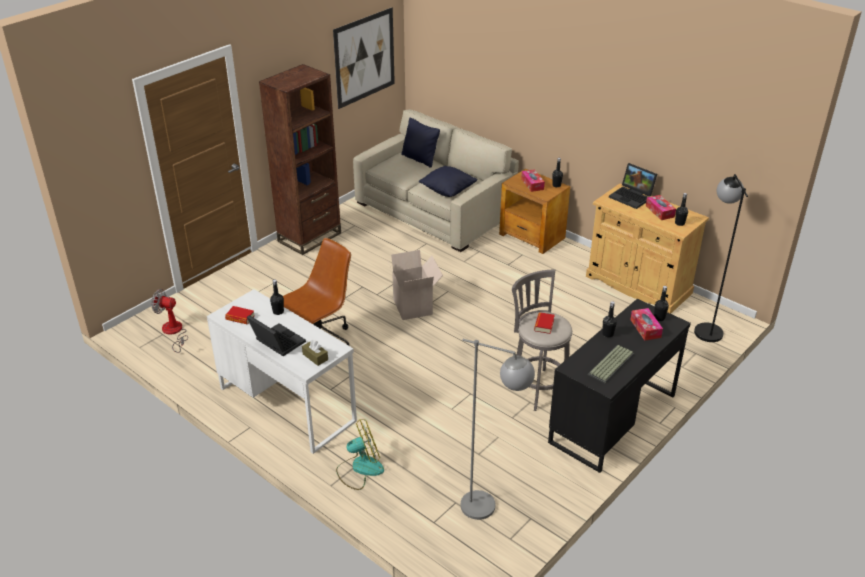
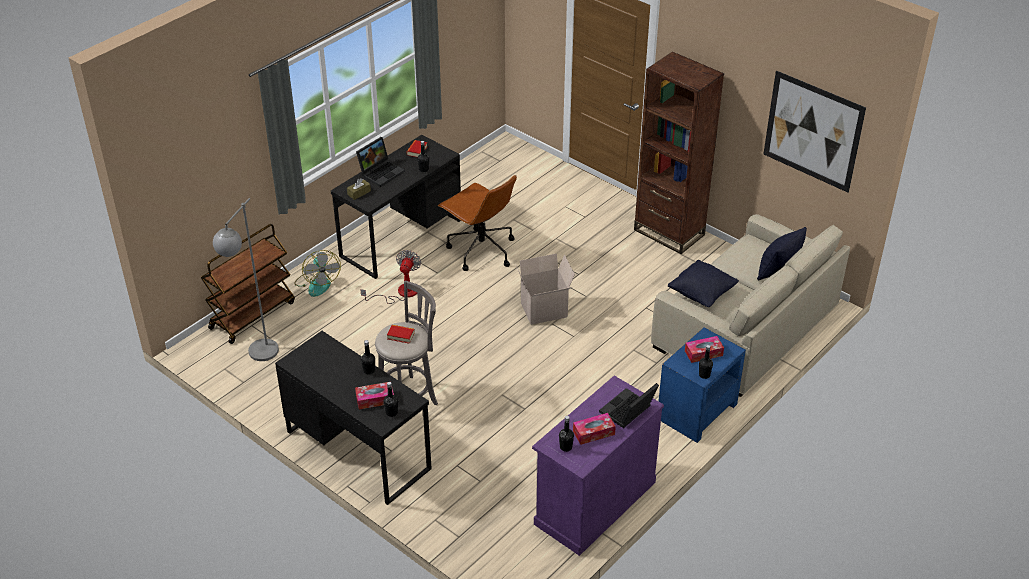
camera: 90 degrees right, 5 degrees up
(174, 332) = (502, 166): fan -> fan (400, 293)
(287, 404) = (401, 238): white desk -> black desk
(414, 523) = (252, 314): none -> brown cart
(532, 236) = (696, 411): brown side table -> blue side table
(611, 365) = (321, 368): keyboard -> none
(638, 285) = (595, 503): beige cabinet -> purple cabinet
(705, 327) = (508, 556): black floor lamp -> none

